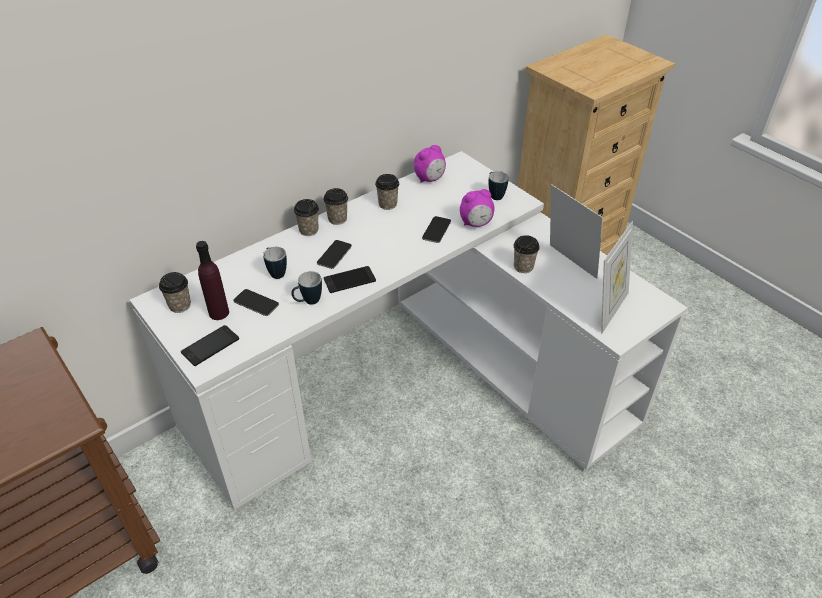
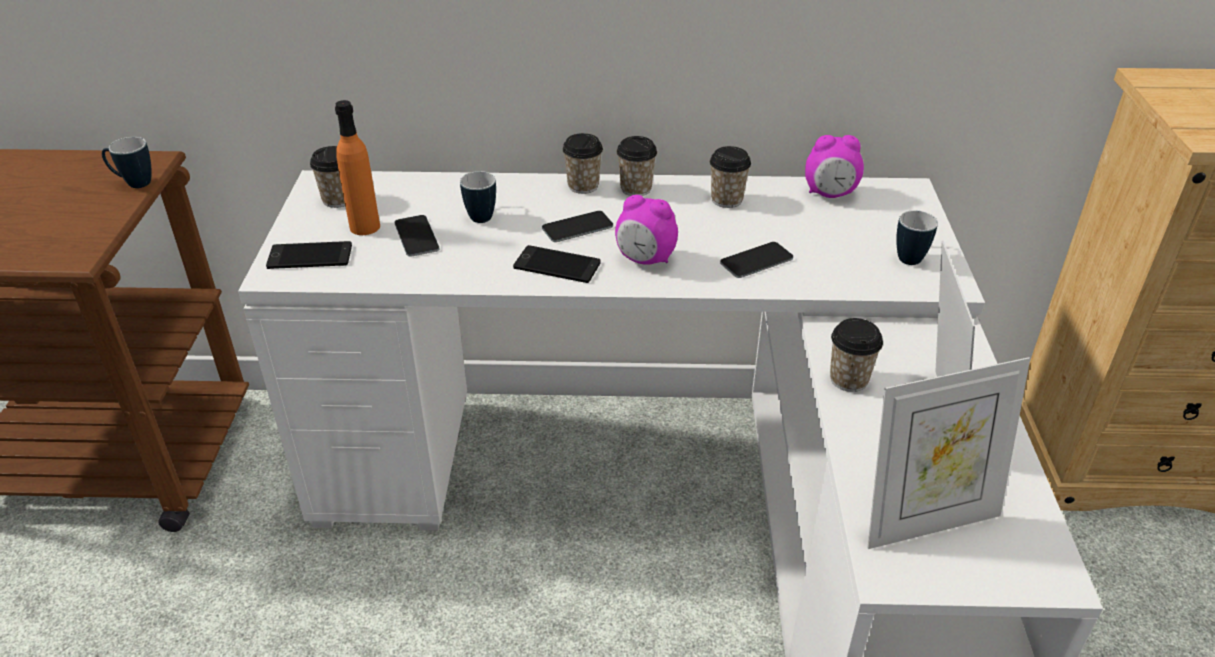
camera: 40 degrees right, 5 degrees down
(219, 313) = (365, 227): purple bottle -> orange bottle
(308, 302) = (474, 265): mug -> mug (133, 183)
(476, 224) = (828, 280): alarm clock -> alarm clock (645, 260)

